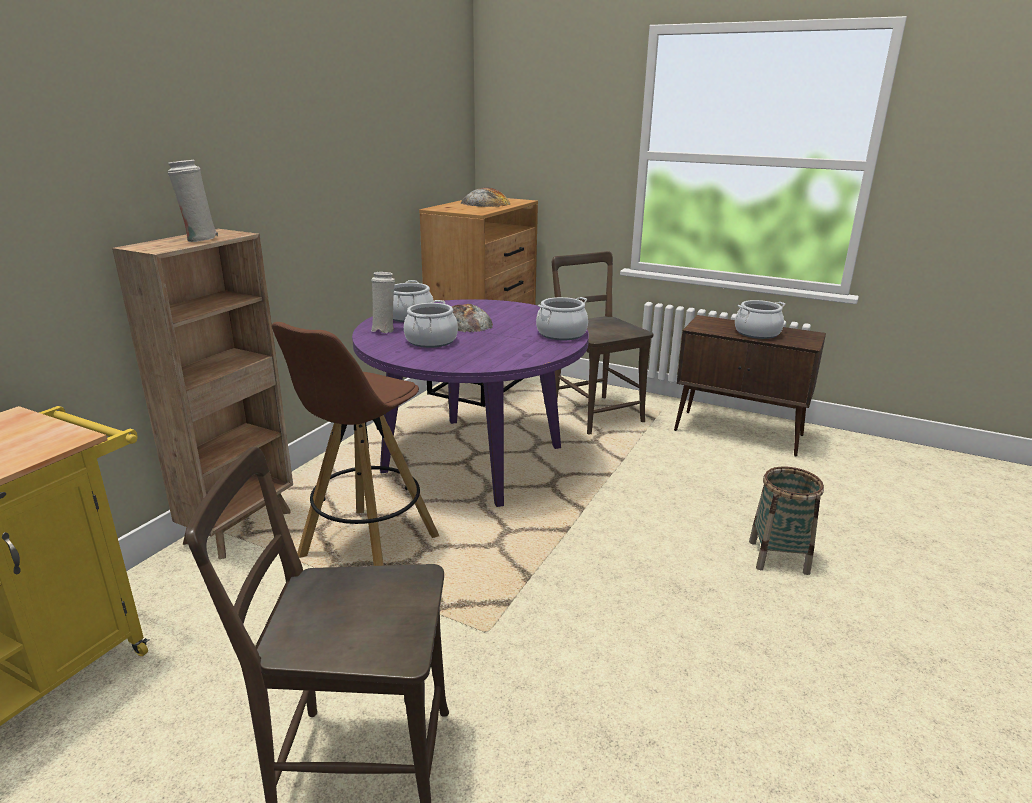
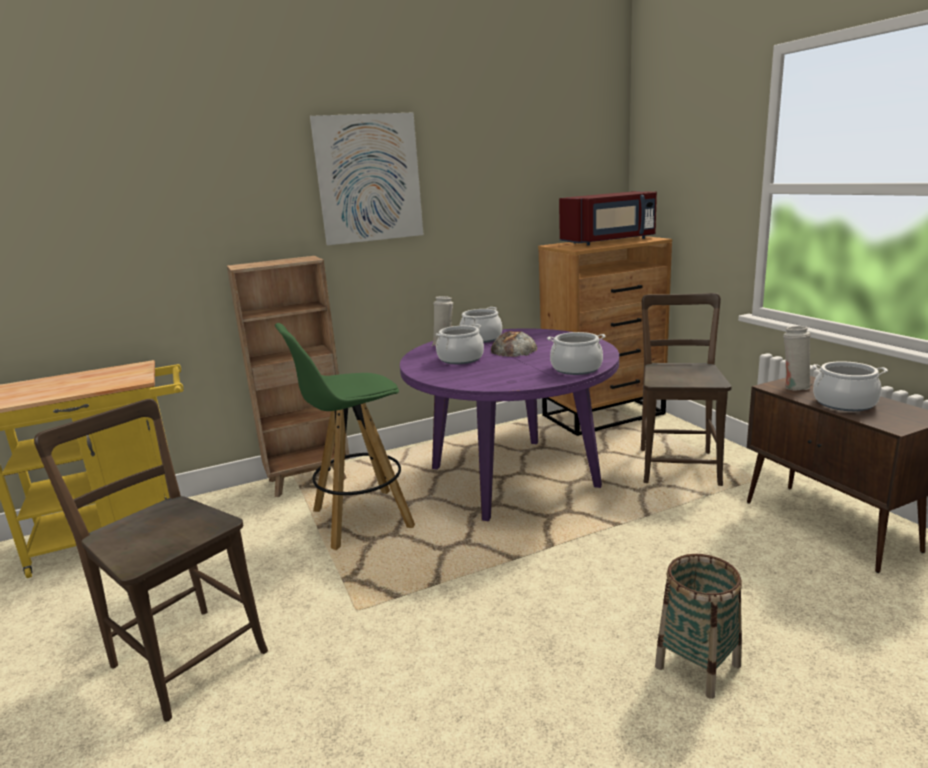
camera: 40 degrees right, 5 degrees down
(199, 239) = (279, 262): white vase -> white vase (794, 387)
(266, 125) = (369, 179): none -> picture
(368, 547) = (360, 519): brown stool -> green stool
(485, 203) = (610, 241): bread -> red microwave

